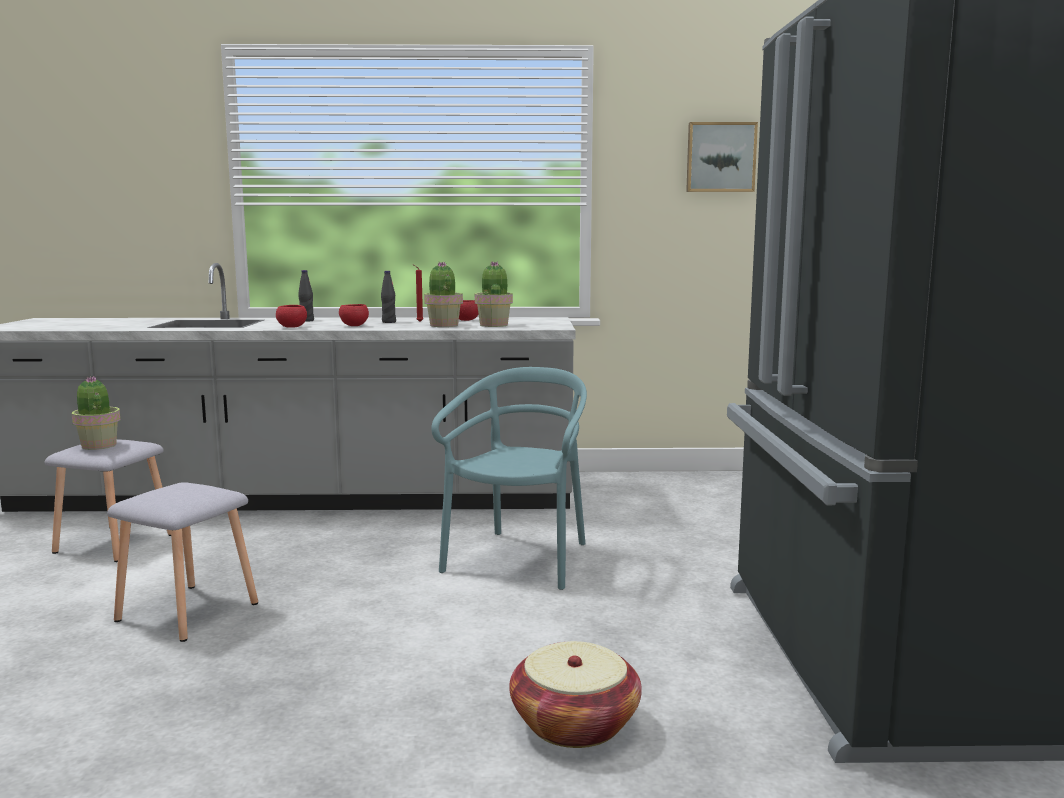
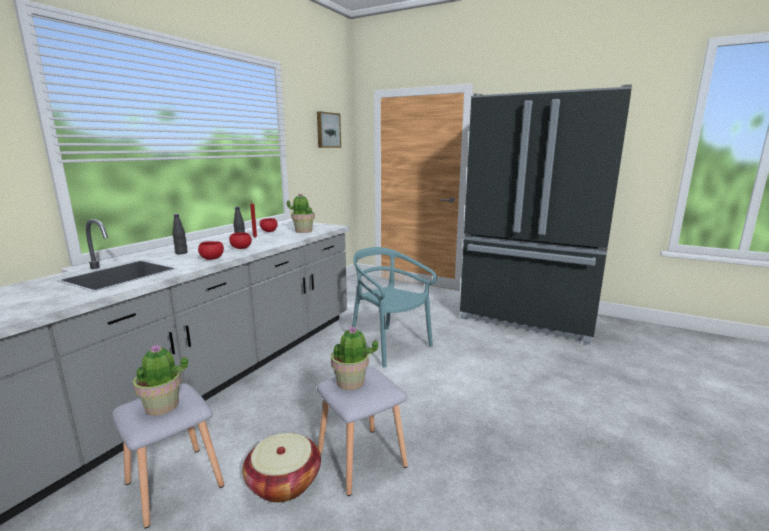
camera: 60 degrees left, 5 degrees up
(443, 325) = (284, 236): potted plant -> potted plant (351, 383)
(574, 724) = (551, 376): basket -> basket (284, 482)

